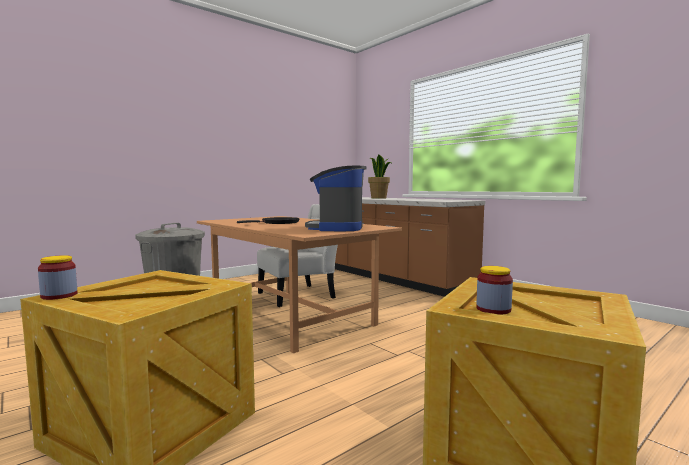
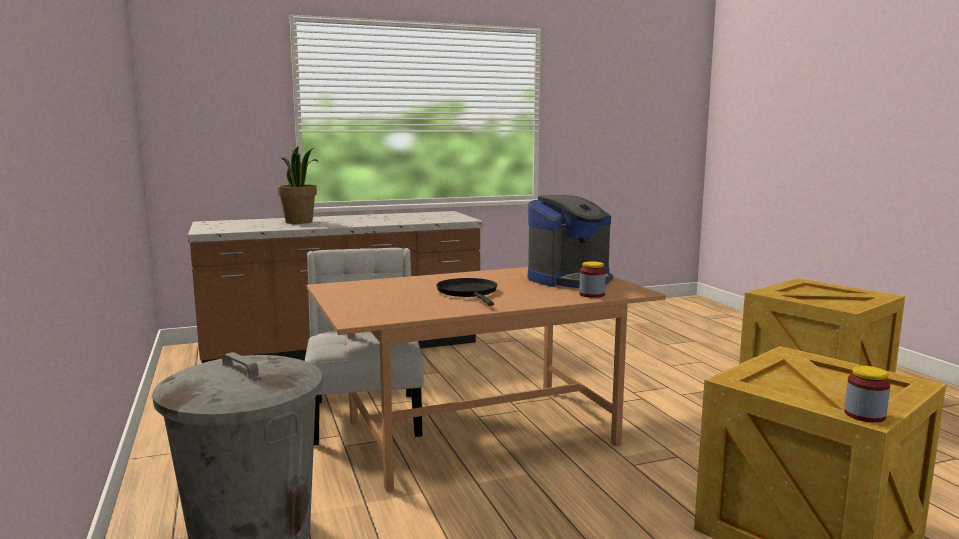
camera: 70 degrees left, 5 degrees up
(336, 228) = (570, 279): coffee machine -> coffee machine turned 60 degrees counterclockwise
(493, 309) = (835, 304): jar -> jar (592, 294)

